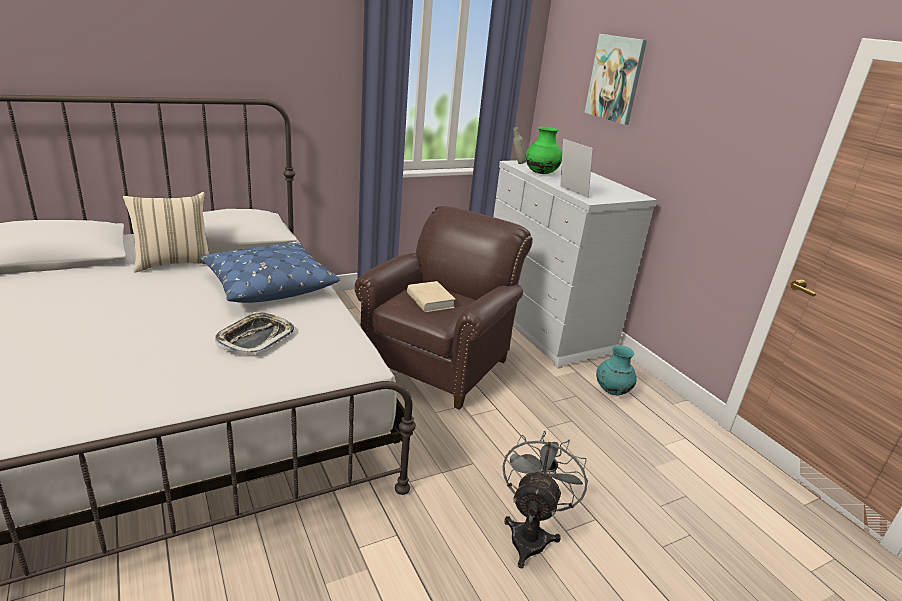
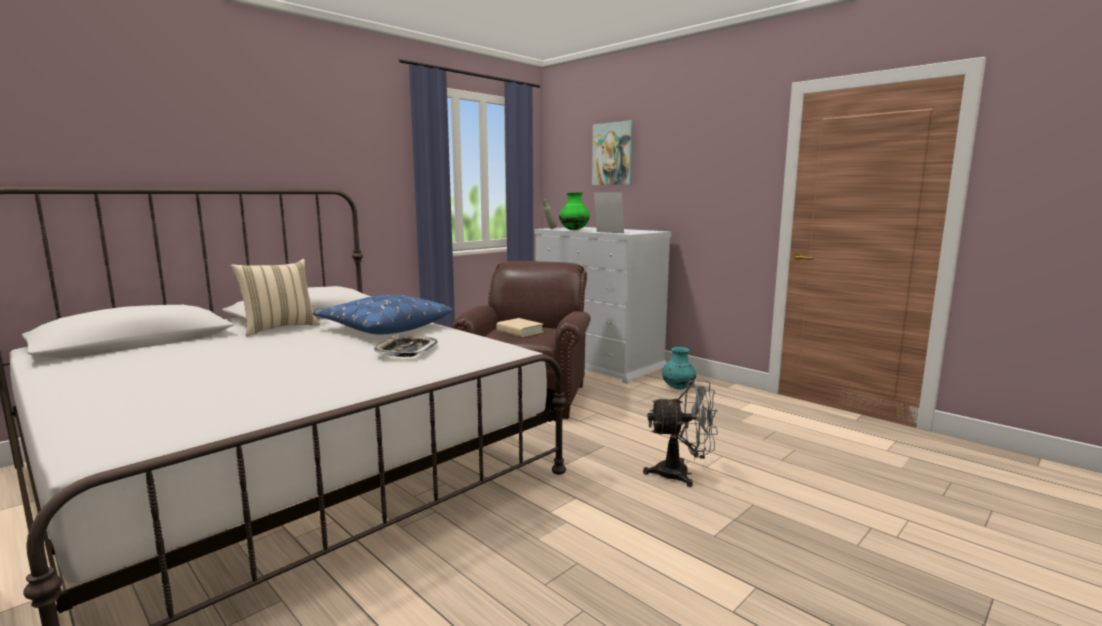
camera: 15 degrees left, 15 degrees down
(530, 534) = (681, 474): grey fan -> grey fan turned 90 degrees clockwise

